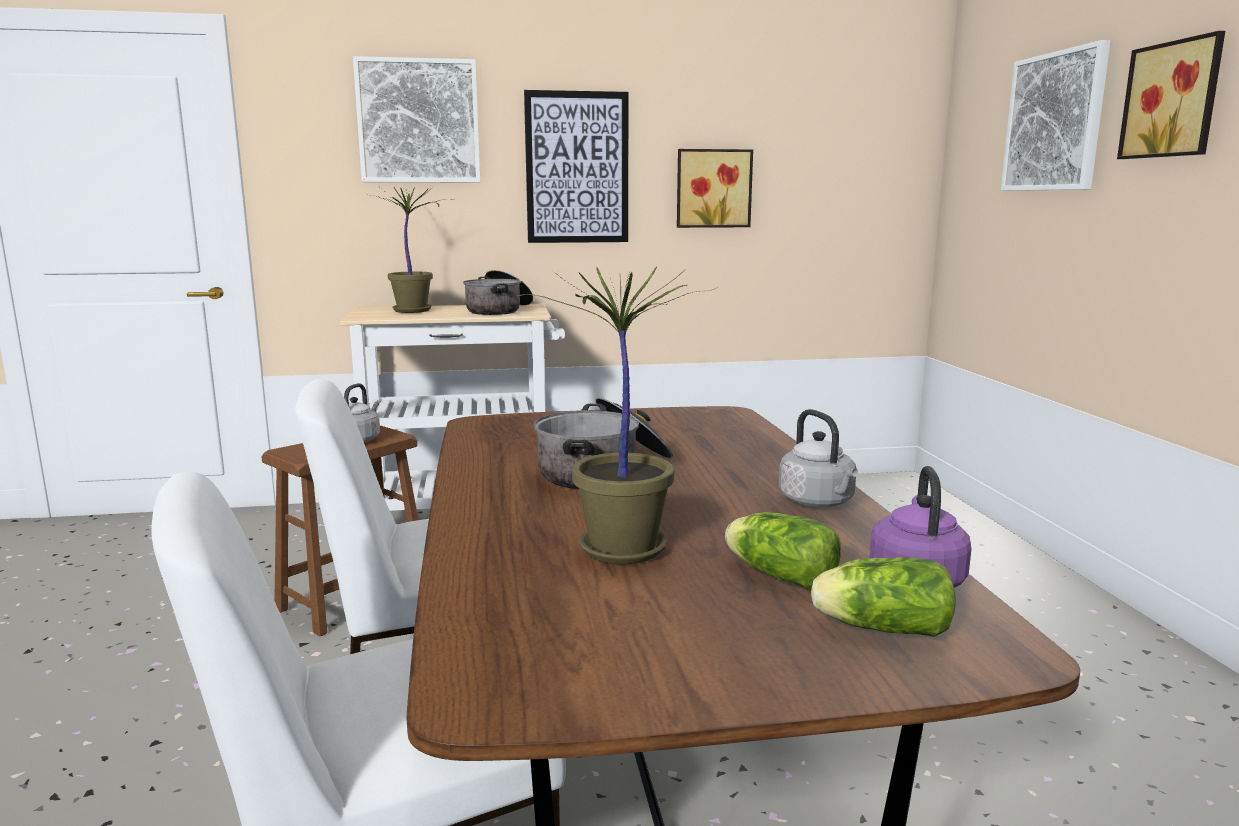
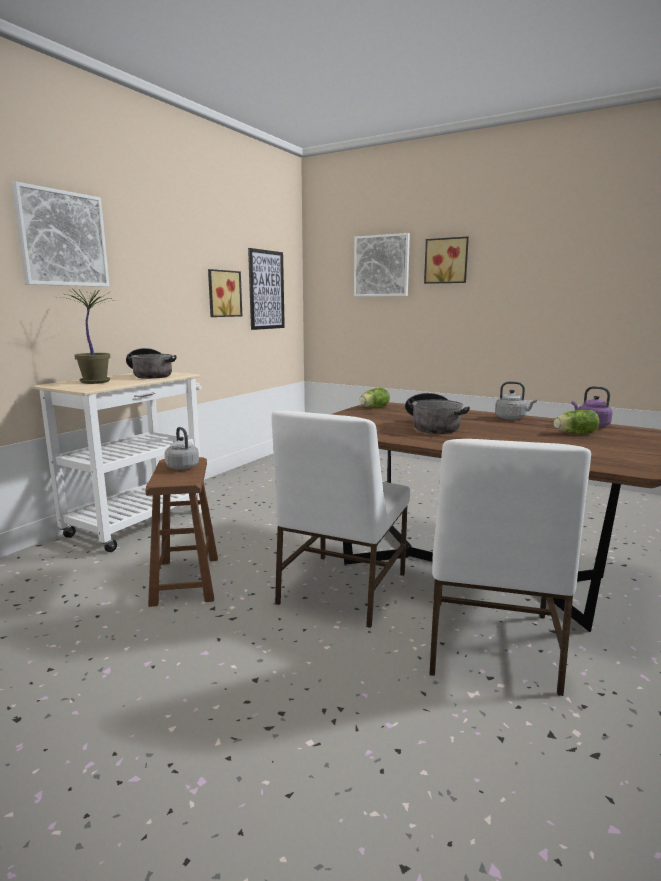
camera: 50 degrees left, 0 degrees up
(577, 168) = (159, 278): picture -> picture (266, 290)
(619, 548) = (527, 440): potted plant -> none
(878, 628) = (623, 434): lettuce -> lettuce (373, 407)

